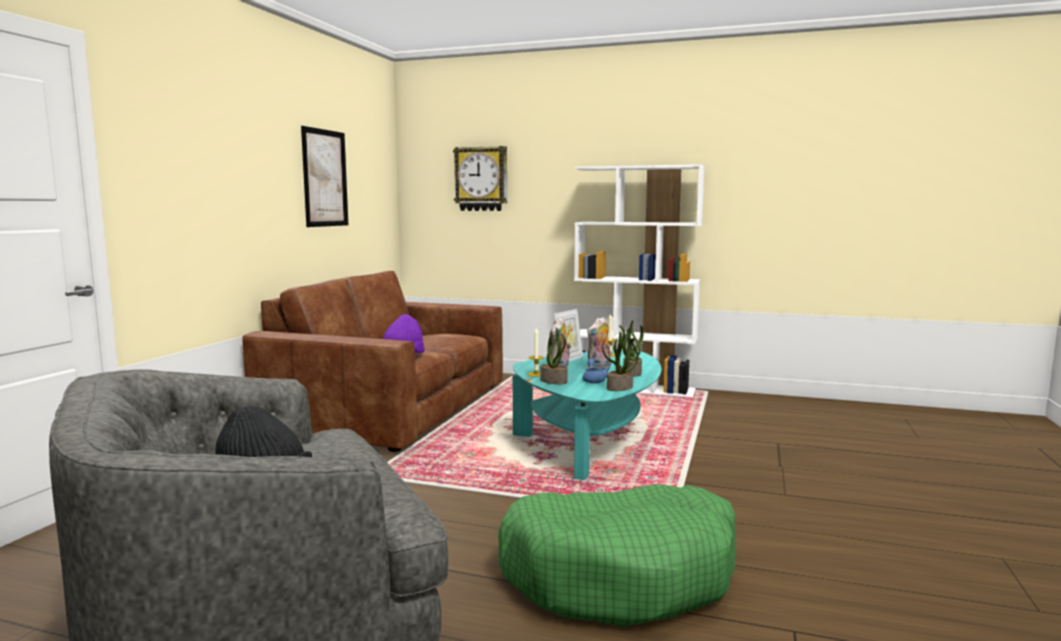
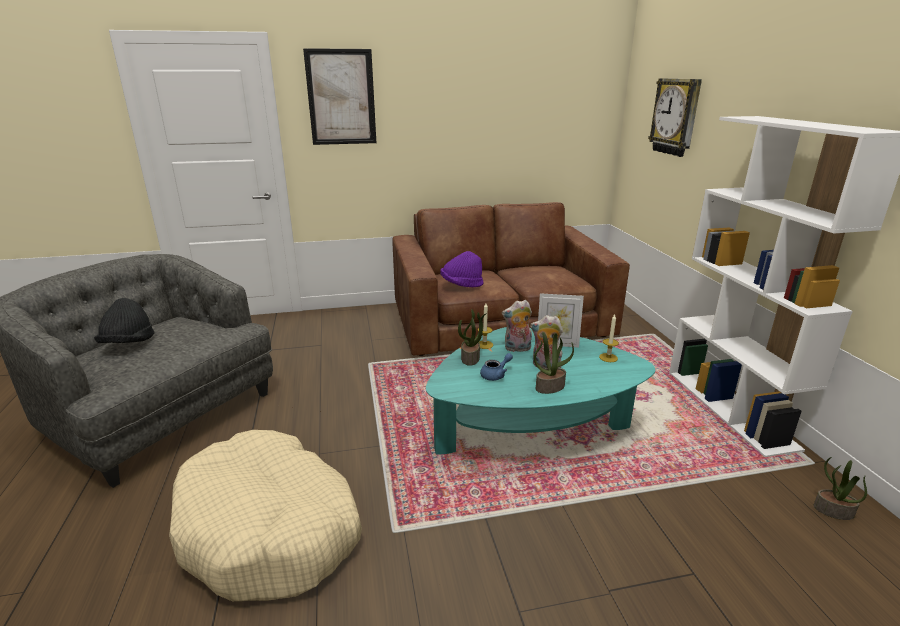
camera: 60 degrees right, 15 degrees up
(325, 178) = (505, 114): picture -> picture (341, 97)
(620, 388) = (483, 394): potted plant -> potted plant (833, 511)
(621, 574) = (270, 529): green dog bed -> beige dog bed

